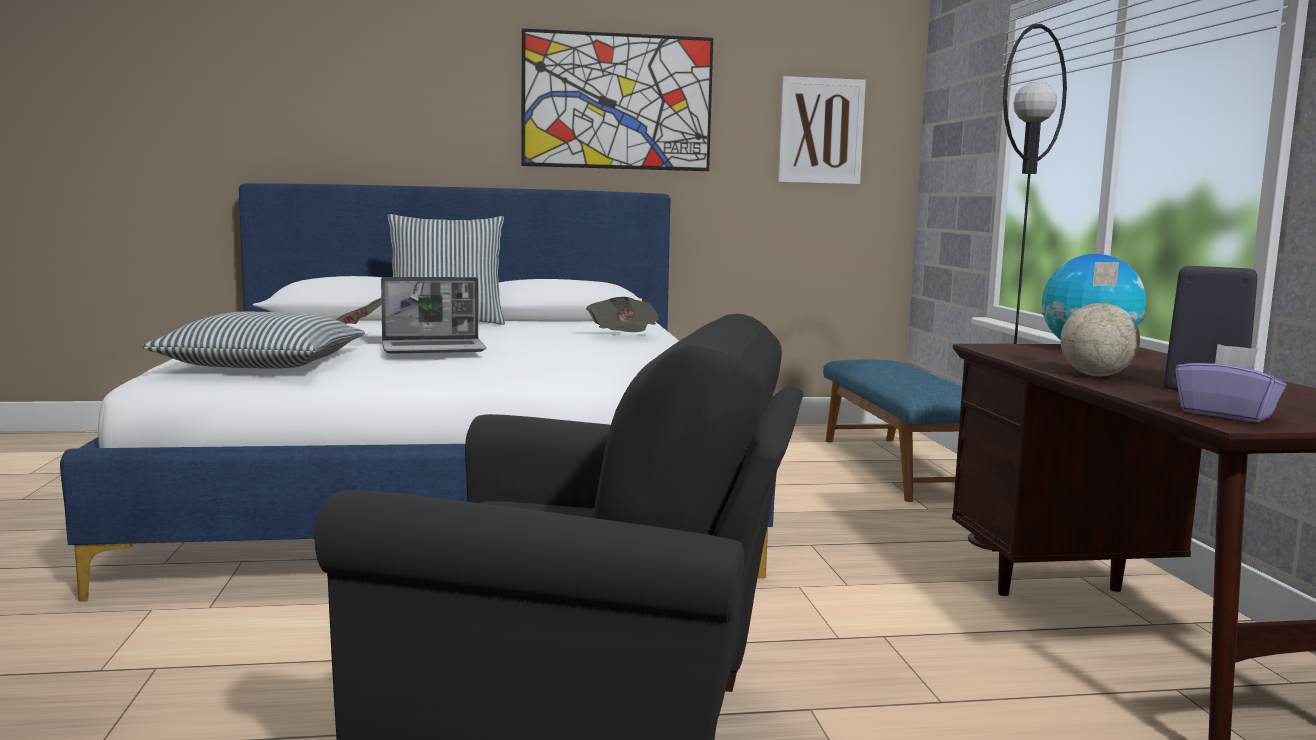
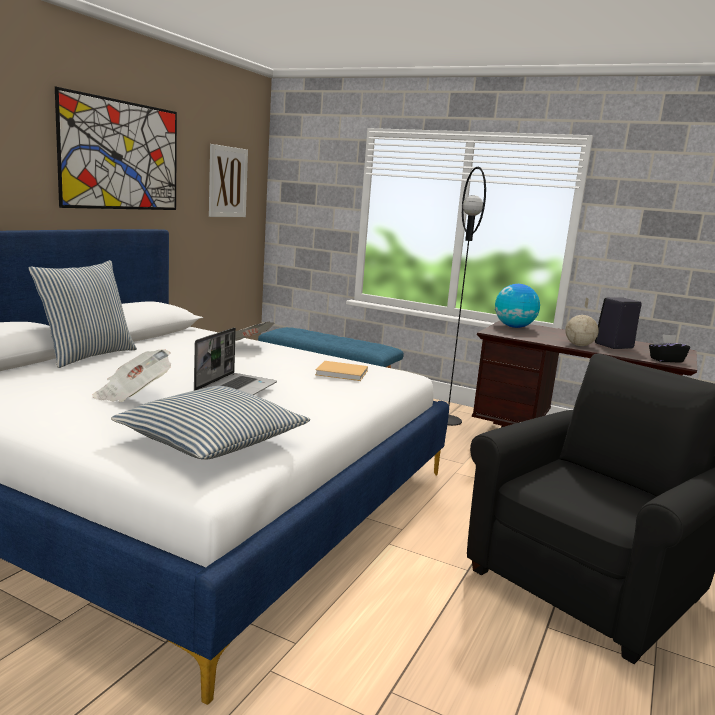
camera: 55 degrees left, 5 degrees up
(613, 362) = (343, 373): none -> beige book
(1226, 414) = (666, 360): purple tissue box -> black tissue box

